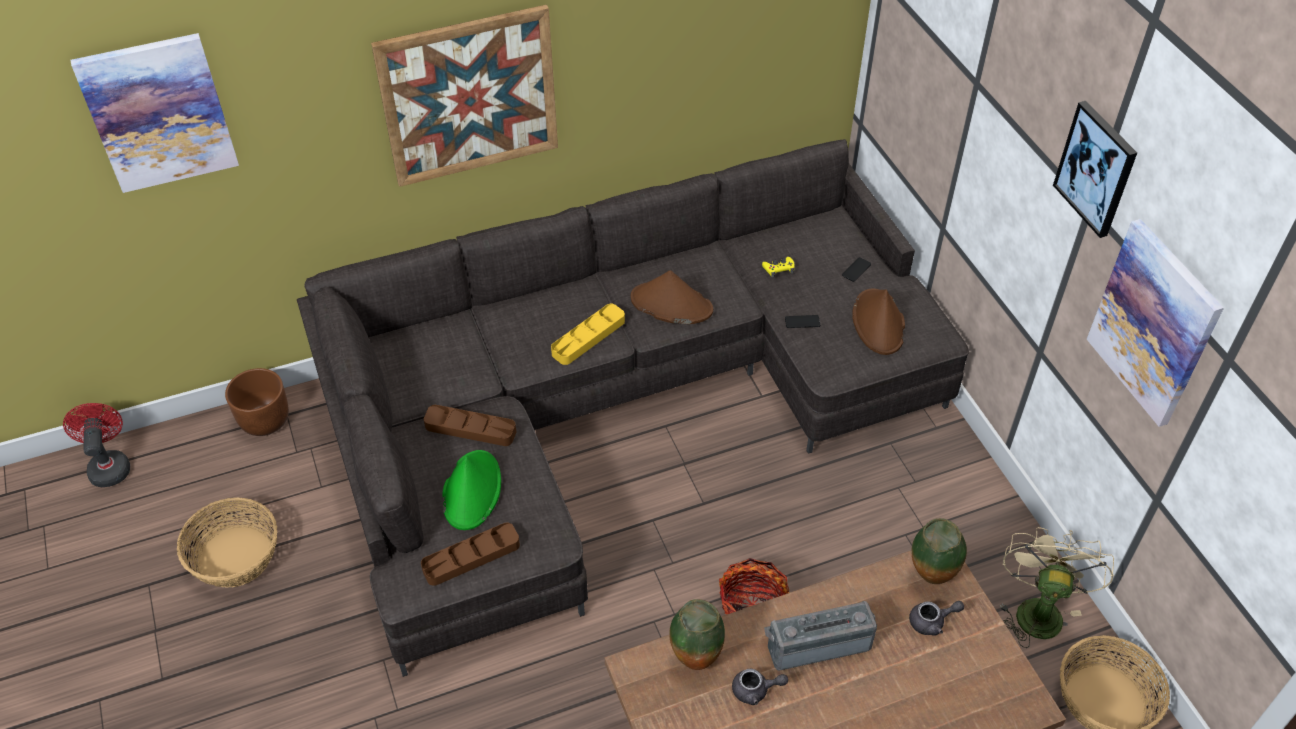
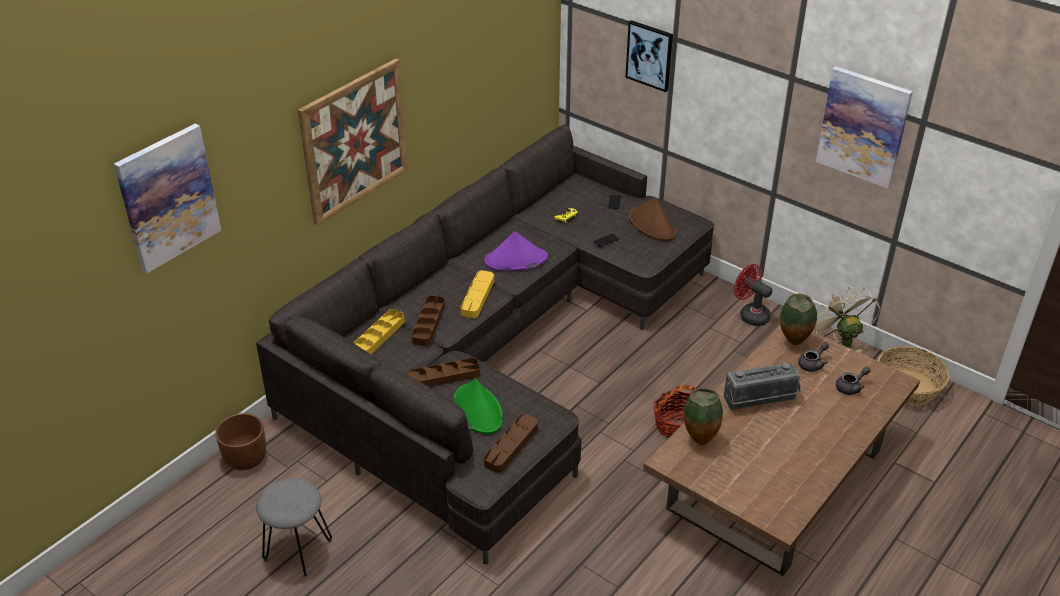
camera: 30 degrees left, 10 degrees down
(109, 465) = (141, 537): red fan -> red fan (750, 315)
(236, 556) = (298, 549): basket -> grey stool
(442, 343) = (379, 336): none -> yellow tray
(507, 350) = (428, 323): none -> brown tray
(671, 304) = (515, 260): brown hat -> purple hat
(755, 690) = (747, 440): grey teapot -> grey teapot (851, 387)
(817, 643) = (760, 401): radio -> radio turned 150 degrees counterclockwise
(1096, 168) = (793, 50): picture -> picture (650, 55)

